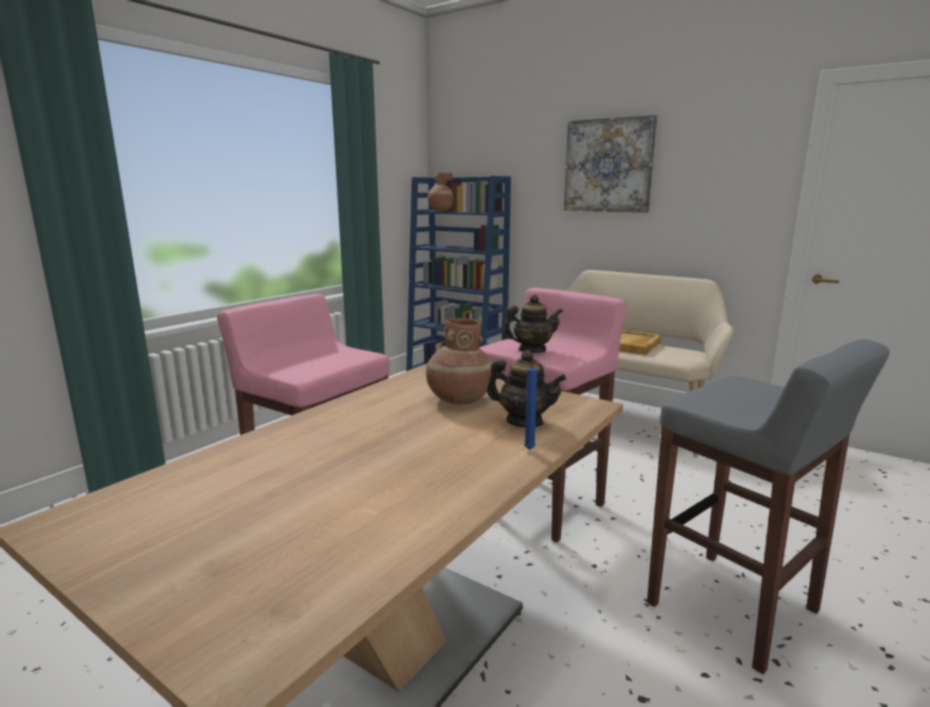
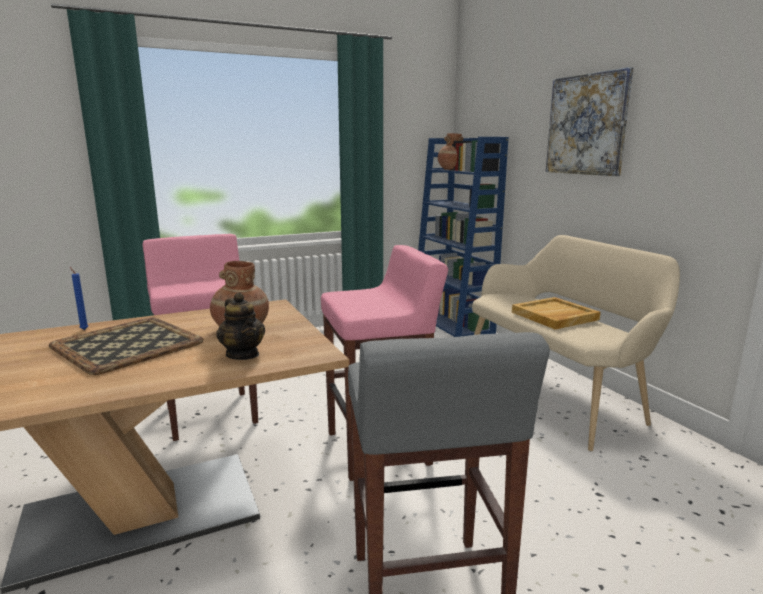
camera: 30 degrees right, 0 degrees up
(374, 441) = (129, 344): none -> tray
(527, 449) = (197, 373): blue candle -> blue candle (83, 329)
(531, 350) = (354, 301): teapot -> none

